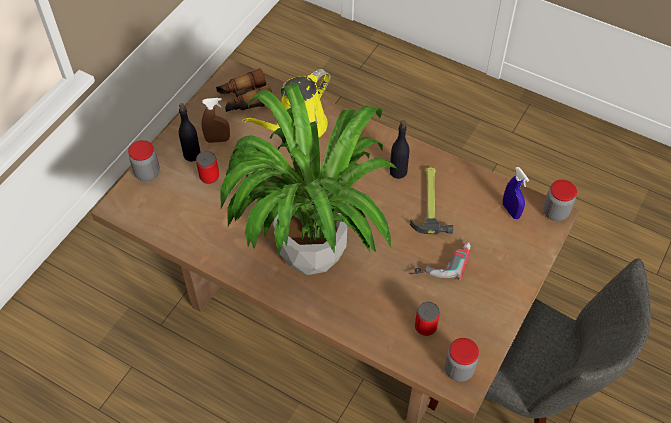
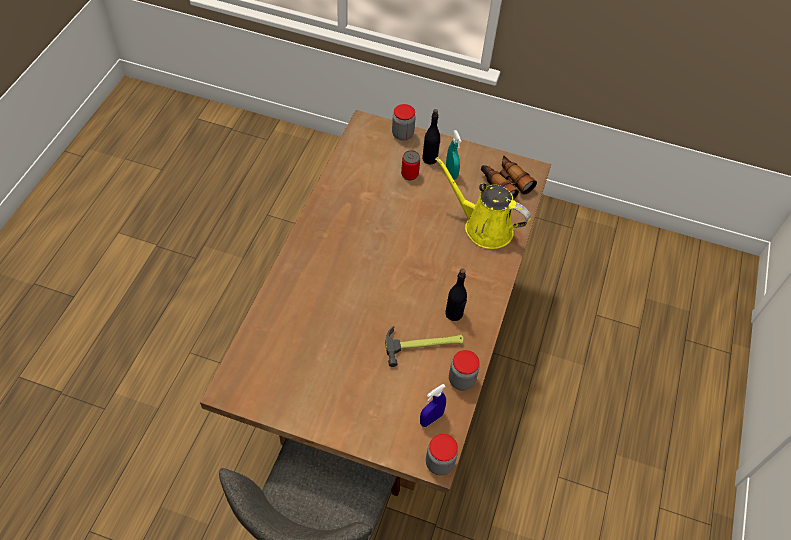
camera: 75 degrees right, 0 degrees up
(217, 140) = (451, 172): brown spray bottle -> turquoise spray bottle
(310, 249) = (349, 256): potted plant -> none
(425, 327) = (282, 354): can -> none
(440, 261) = (356, 360): power drill -> none
(459, 370) = (241, 385): jar -> jar (461, 380)

